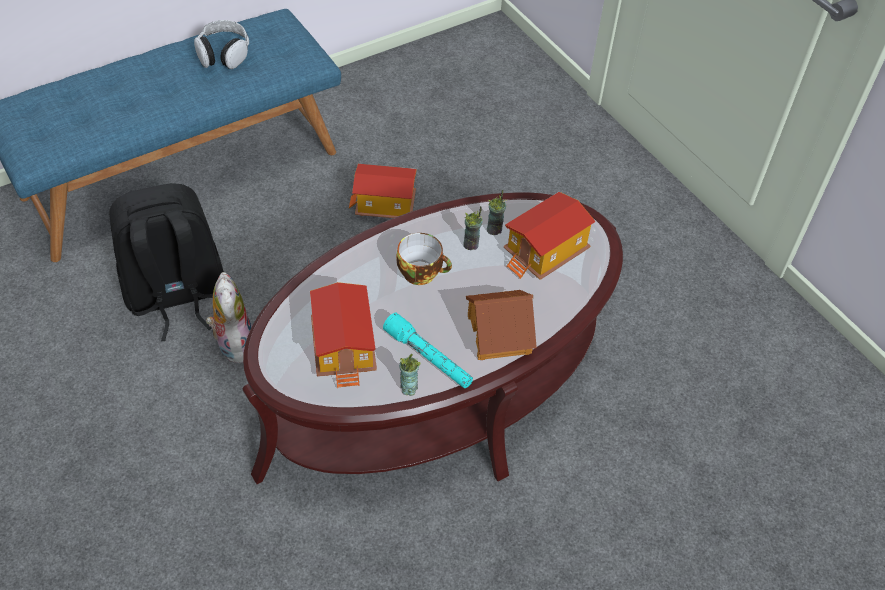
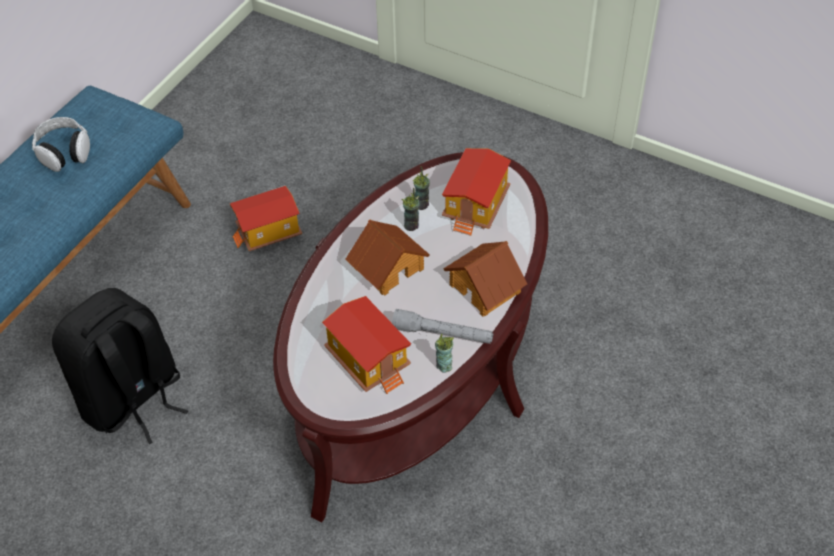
camera: 25 degrees left, 0 degrees up
(233, 343) = (216, 414): plush toy -> none
(422, 272) = (388, 267): cup -> toy house
(428, 358) = (443, 334): turquoise flashlight -> grey flashlight

